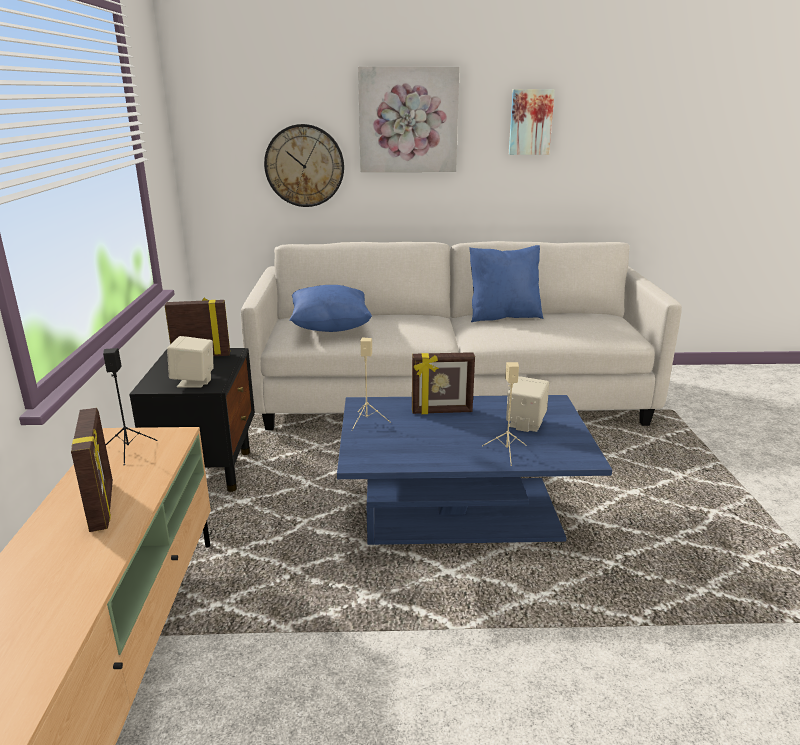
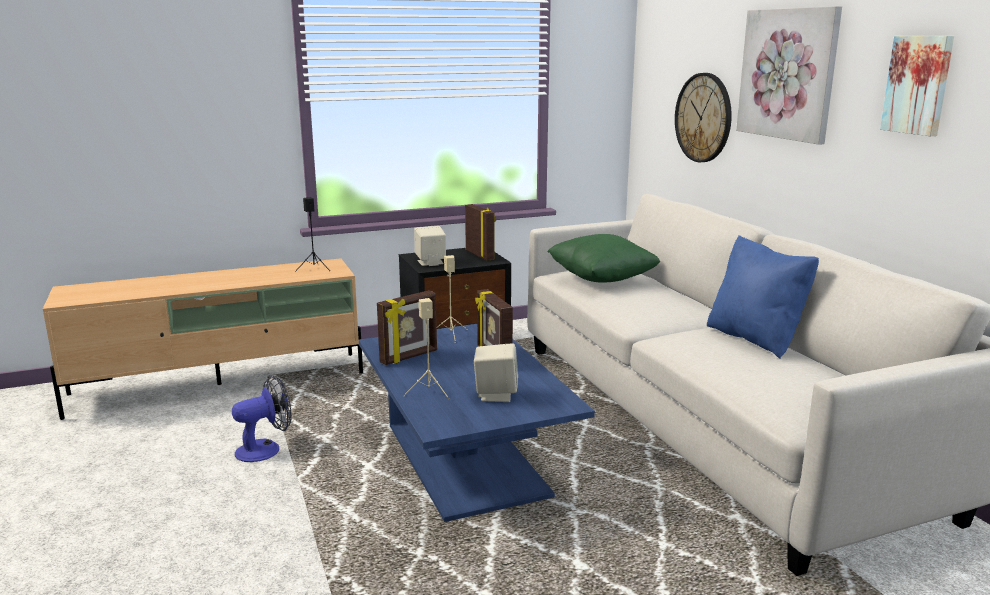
camera: 70 degrees right, 5 degrees down
(103, 506) = (248, 277): picture frame -> picture frame (409, 357)
(330, 328) = (602, 279): blue pillow -> green pillow
(363, 653) = (265, 449): none -> fan

